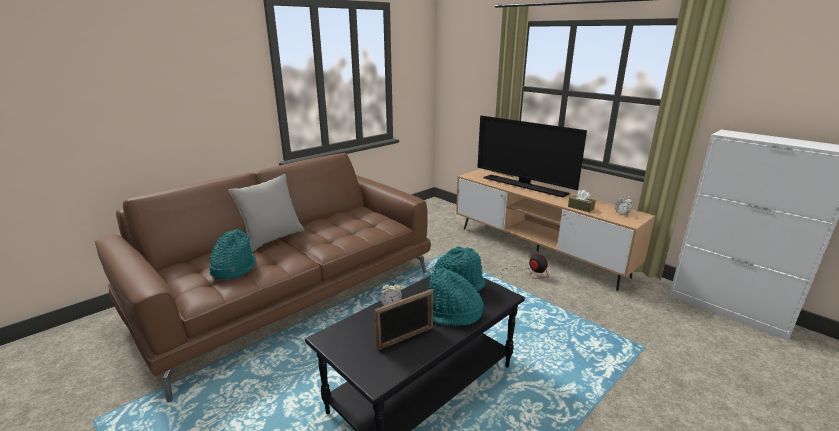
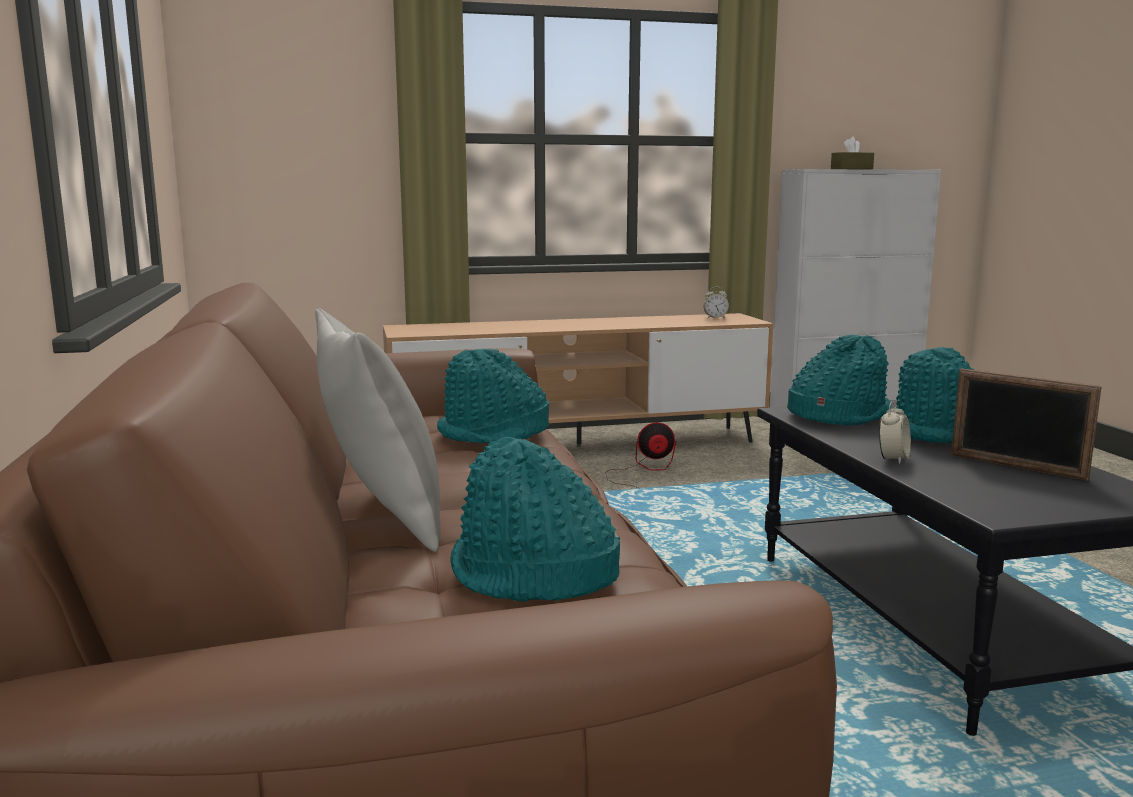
camera: 60 degrees left, 10 degrees down
(365, 228) = (494, 434): none -> turquoise hat
(405, 338) = (1016, 467): picture frame -> picture frame turned 135 degrees clockwise
(524, 186) = (527, 324): television -> none
(580, 208) = (668, 324): brown tissue box -> brown tissue box (851, 169)

